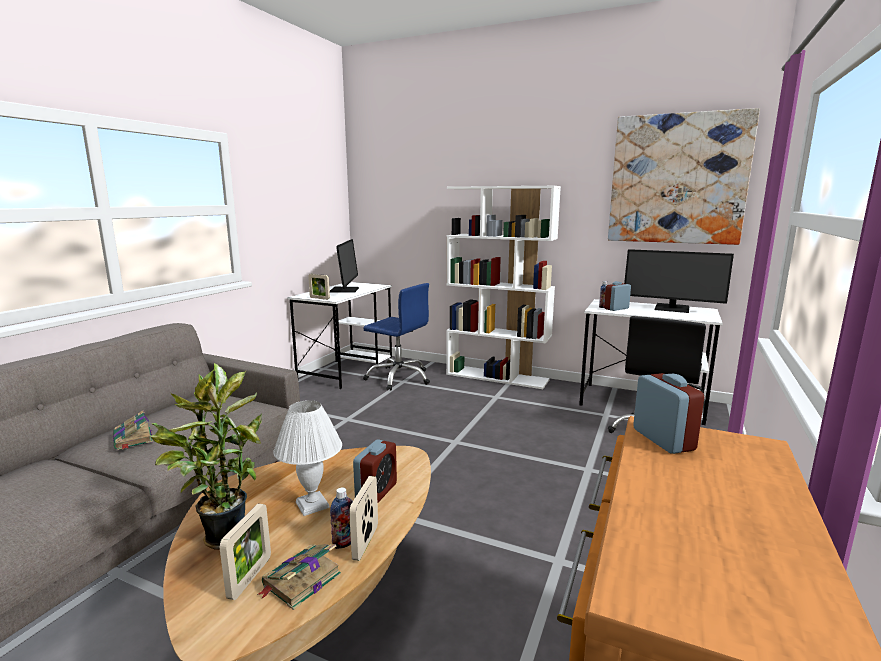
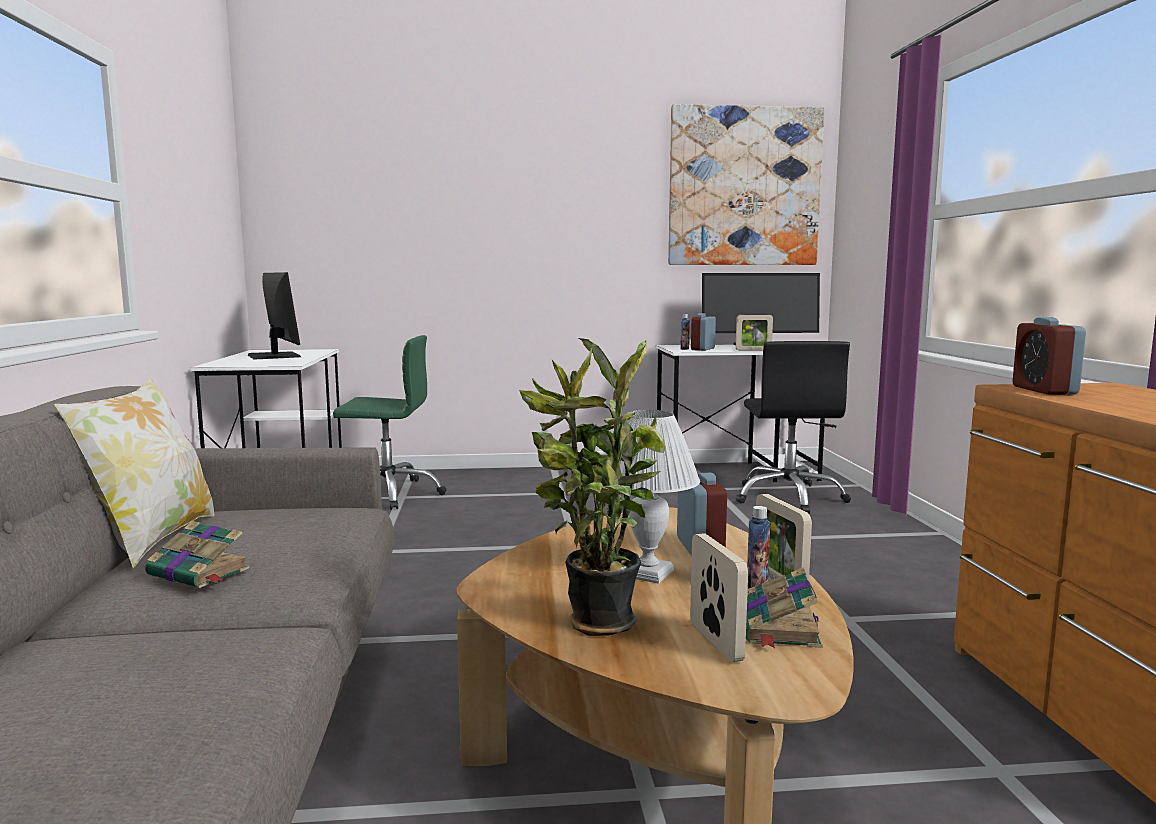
camera: 30 degrees left, 5 degrees down
(159, 409) = (151, 539): none -> pillow
(319, 298) = (259, 365): picture frame -> picture frame (753, 350)
(399, 378) = (388, 494): blue office chair -> green office chair
(497, 377) = (532, 473): white bookcase -> none
(663, 439) = (1044, 390): alarm clock -> alarm clock turned 135 degrees counterclockwise

